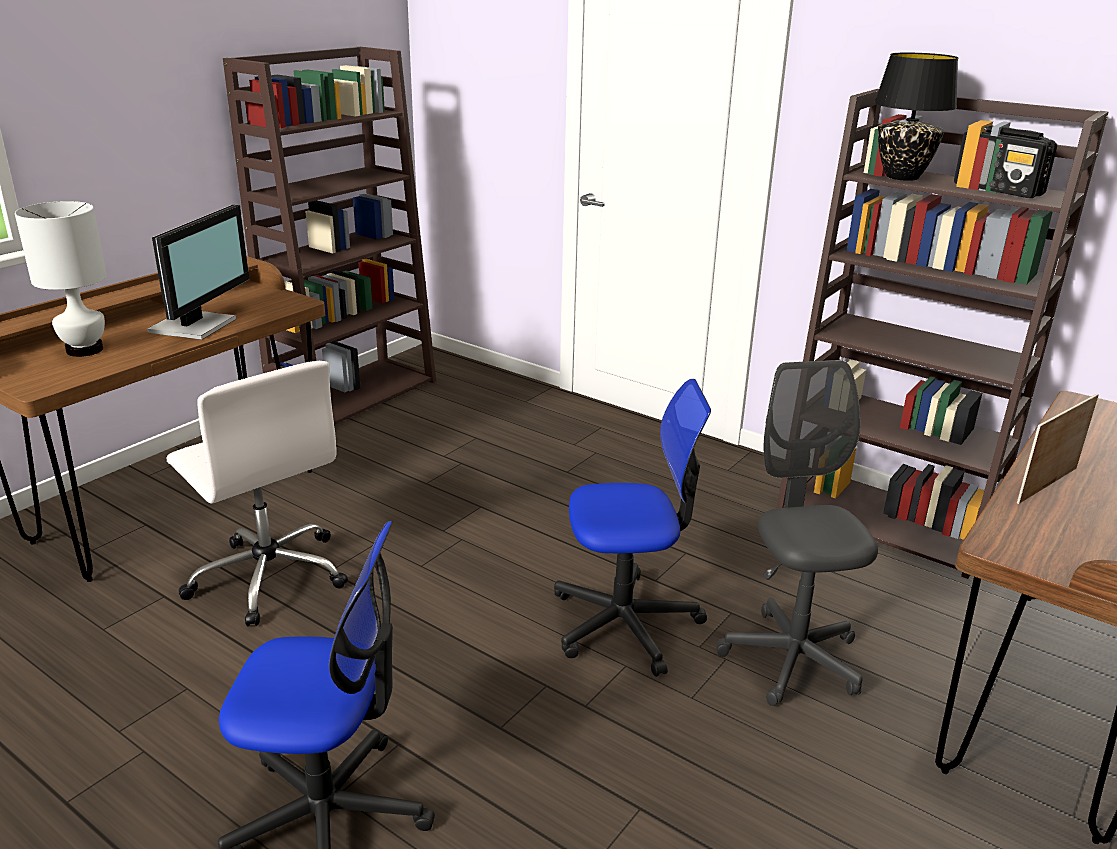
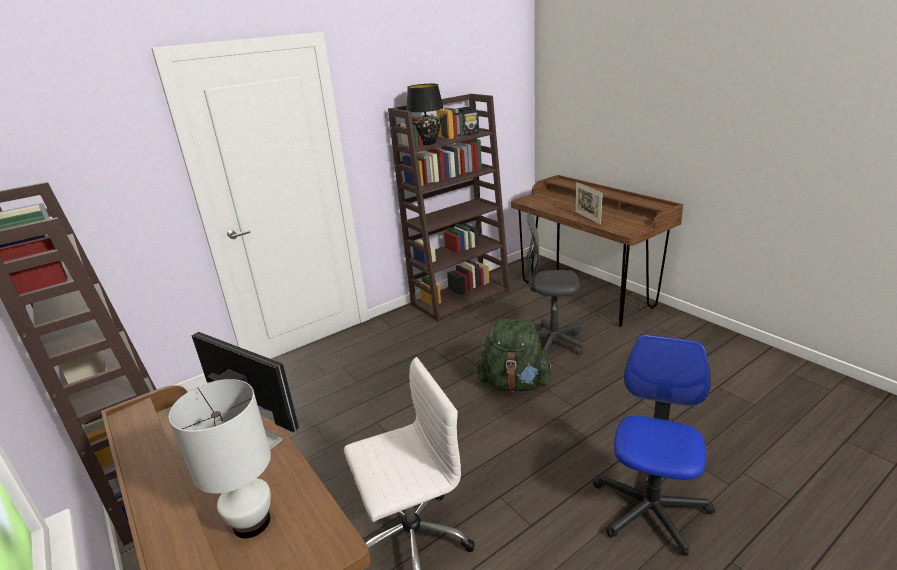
camera: 70 degrees left, 0 degrees up
(625, 623) = (514, 384): office chair -> green backpack

